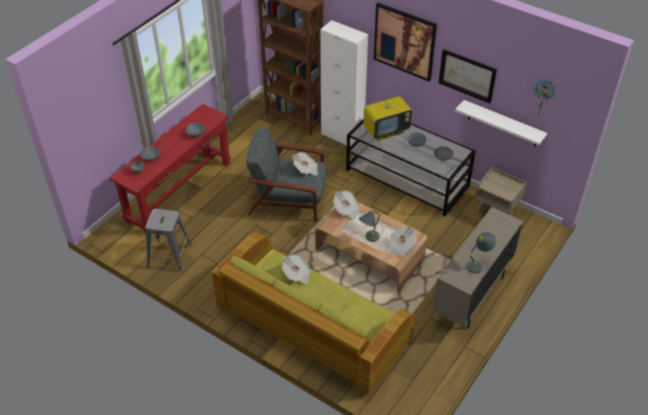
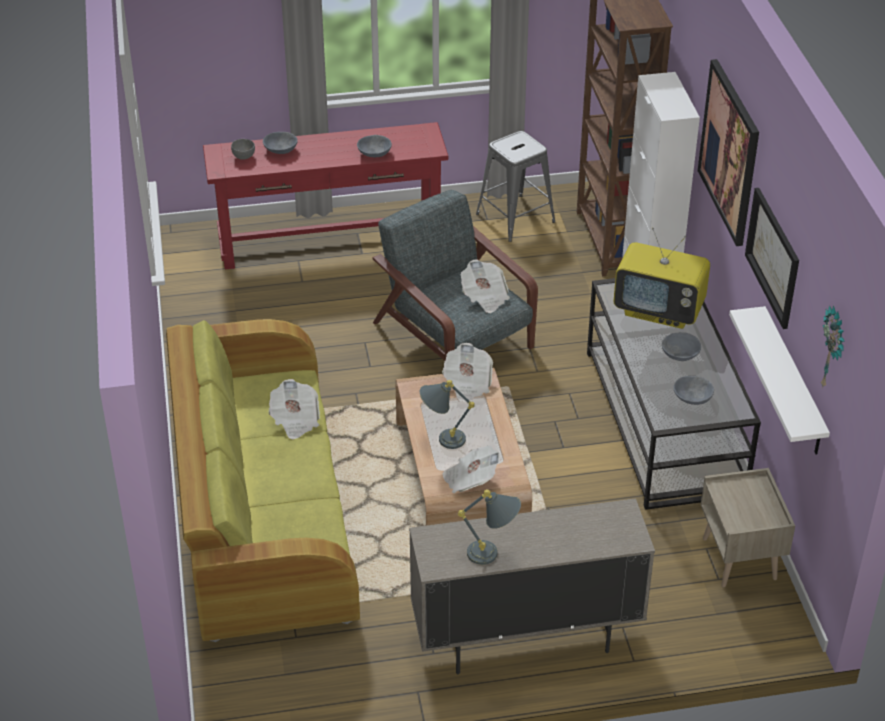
camera: 45 degrees right, 5 degrees down
(169, 256) = (214, 308): grey stool -> grey stool (515, 218)

